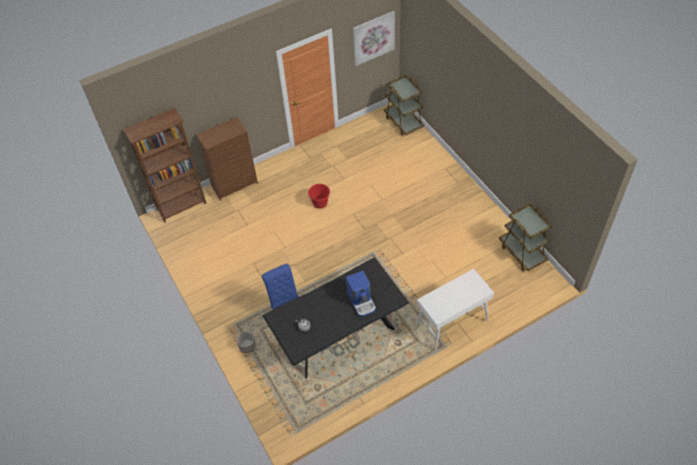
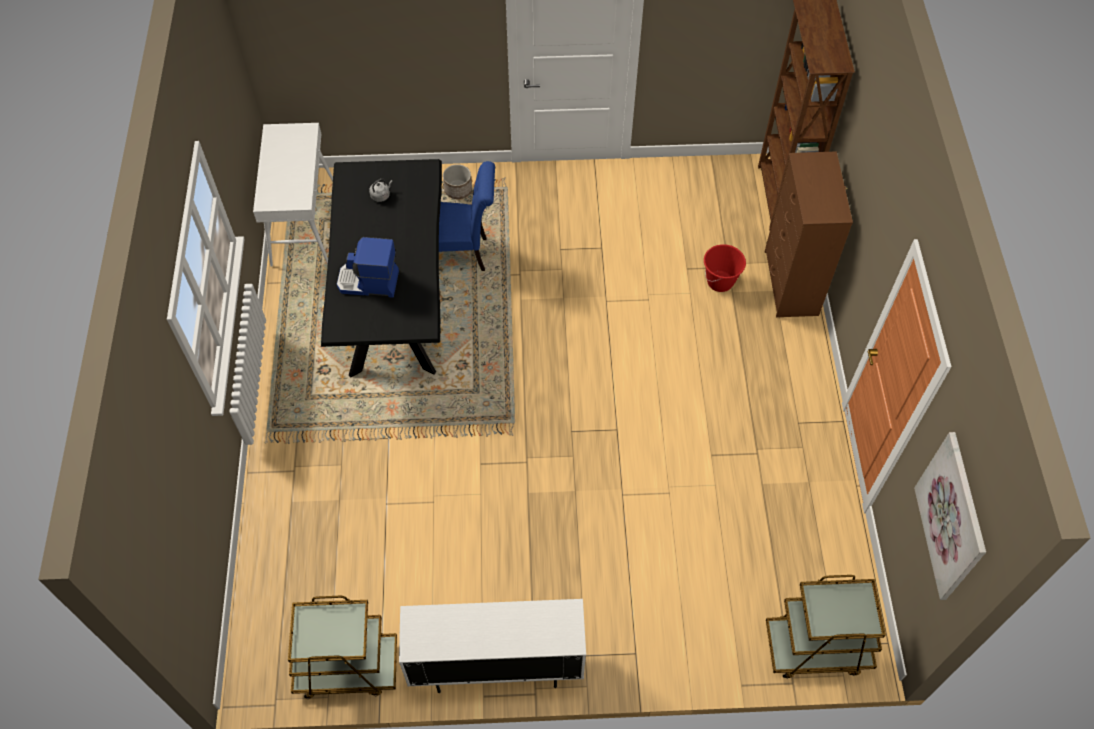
camera: 115 degrees right, 5 degrees up
(320, 203) = (673, 390): red bucket -> red bucket (720, 282)
(451, 323) = (299, 461): white console table -> white console table (303, 222)
(483, 206) = (496, 666): none -> white cabinet

